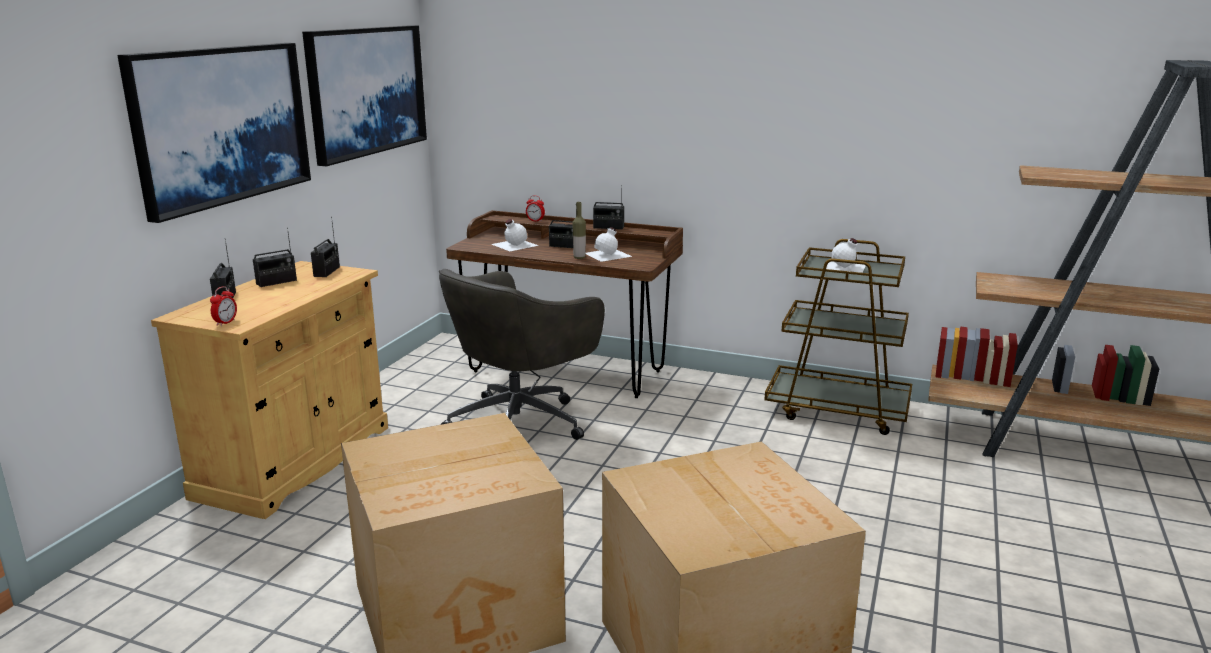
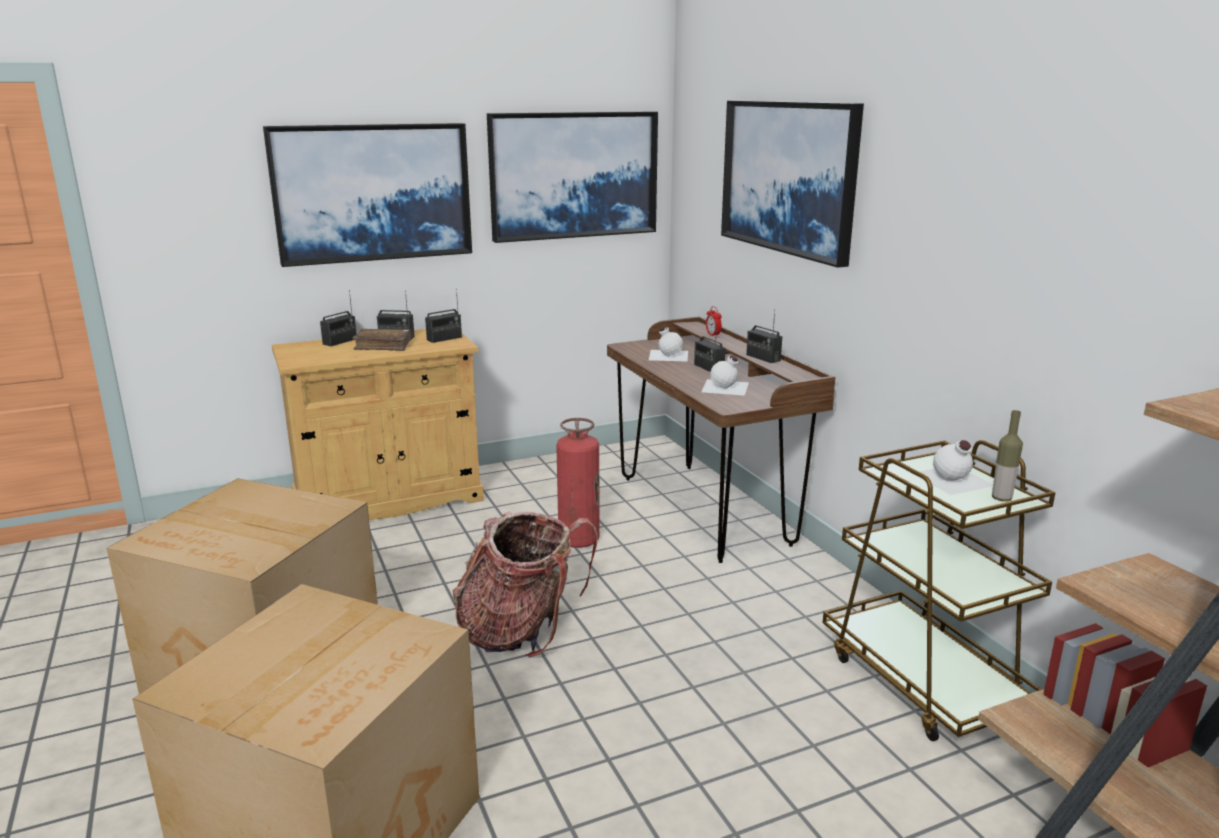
camera: 45 degrees right, 0 degrees up
(225, 322) = (294, 358): alarm clock -> none
(286, 291) = (383, 346): none -> brown book
(520, 423) = (579, 540): grey office chair -> fire extinguisher
(579, 257) = (691, 382): bottle -> bottle (1001, 498)
(595, 492) = (521, 631): none -> backpack
(604, 76) = (788, 177): none -> picture

